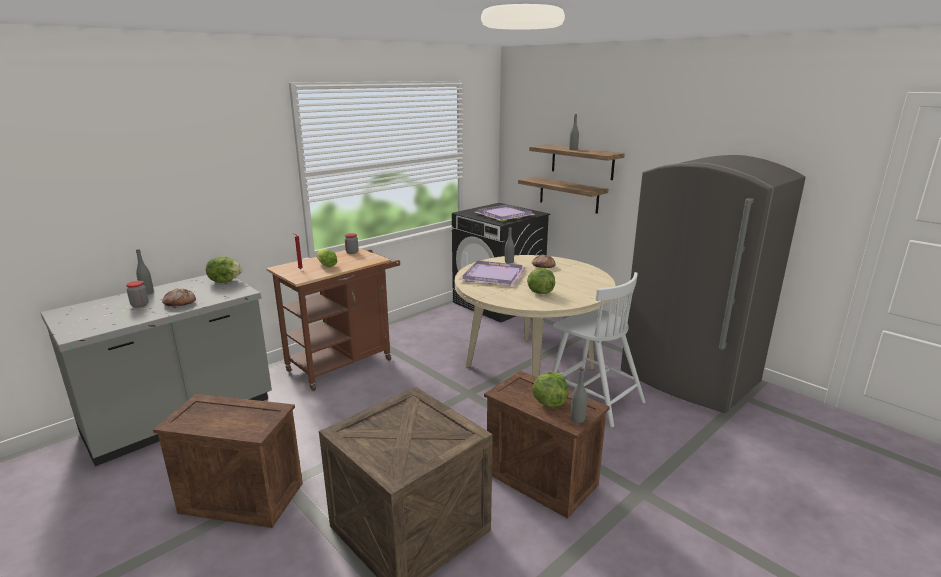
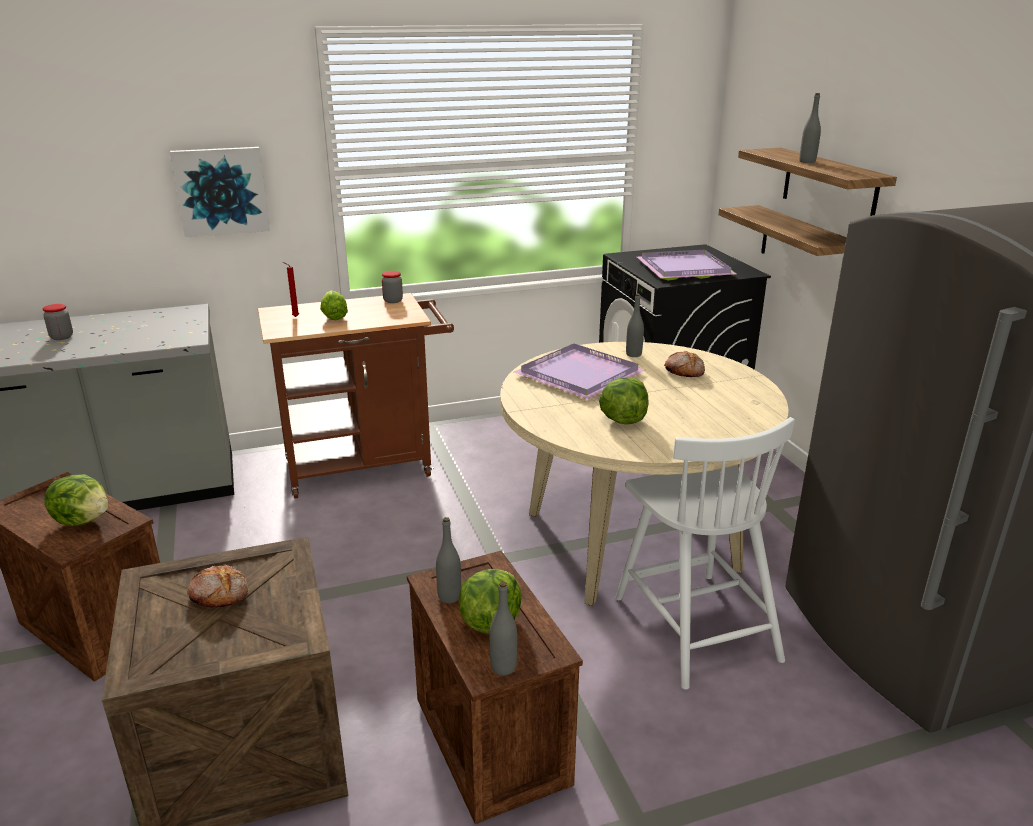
camera: 25 degrees right, 5 degrees up
(147, 293) = (89, 321): grey bottle -> grey bottle (449, 596)
(179, 303) = (103, 342): bread -> bread (219, 594)
(225, 281) = (189, 319): lettuce -> lettuce (83, 519)
(233, 192) = (221, 191): none -> picture

